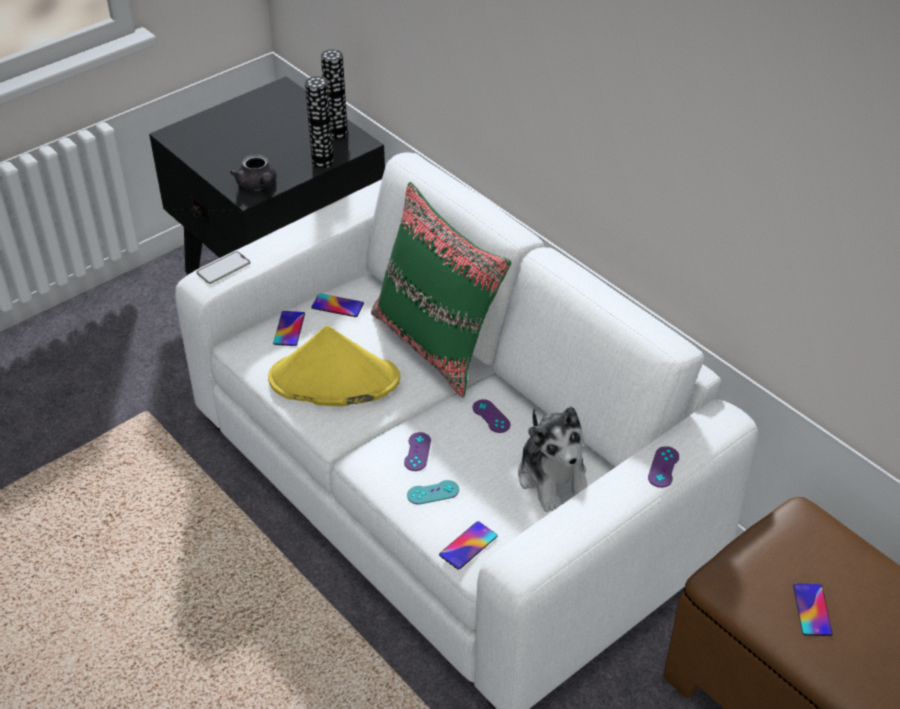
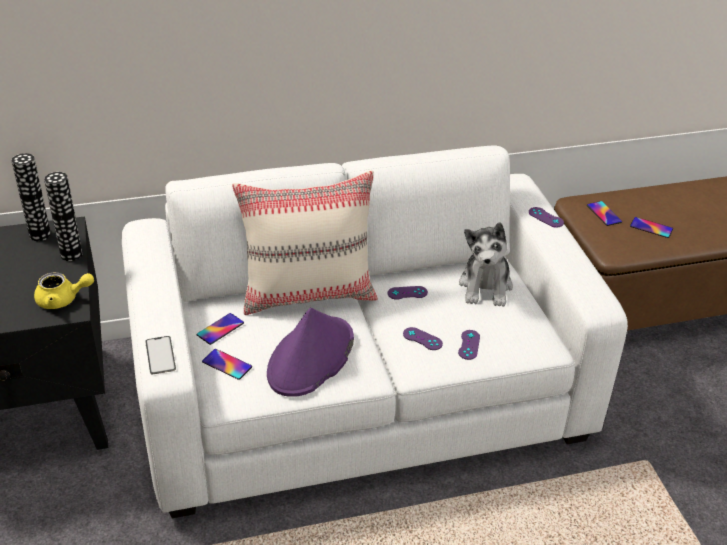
camera: 65 degrees left, 5 degrees down
(258, 185) = (63, 300): grey teapot -> yellow teapot
(333, 380) = (311, 358): yellow hat -> purple hat
(433, 492) = (469, 345): turquoise game controller -> purple game controller
(436, 344) = (308, 293): green pillow -> beige pillow
(468, 545) = (530, 345): phone -> phone (604, 214)
(553, 478) = (486, 286): plush toy -> plush toy turned 90 degrees clockwise

